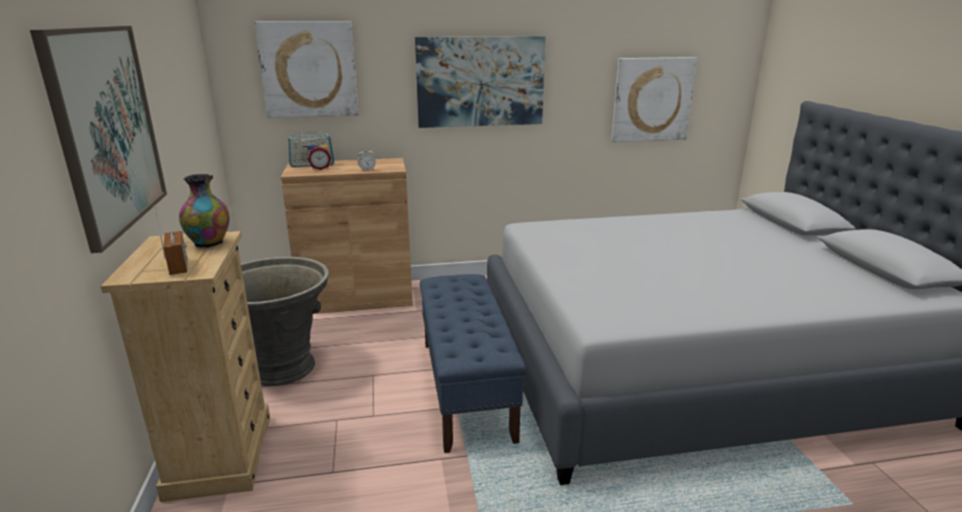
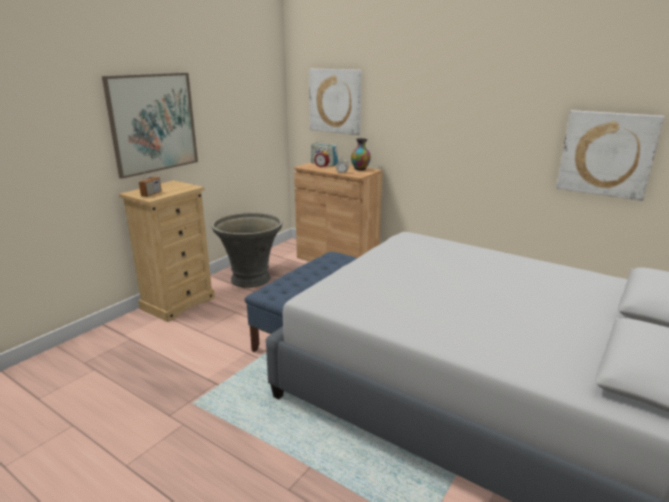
camera: 45 degrees right, 0 degrees up
(209, 243) = (181, 188): vase -> vase (360, 169)
(480, 82) = (444, 120): picture -> none

